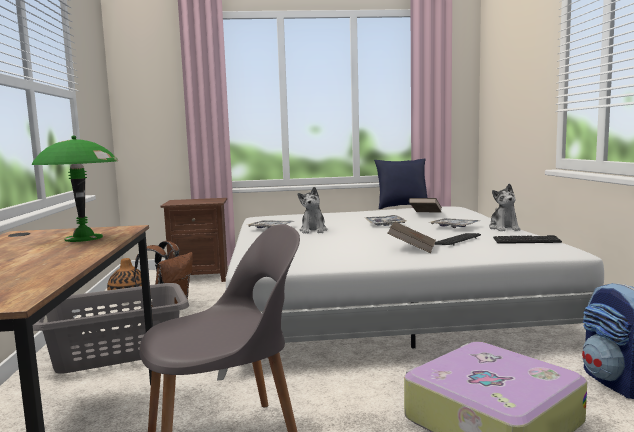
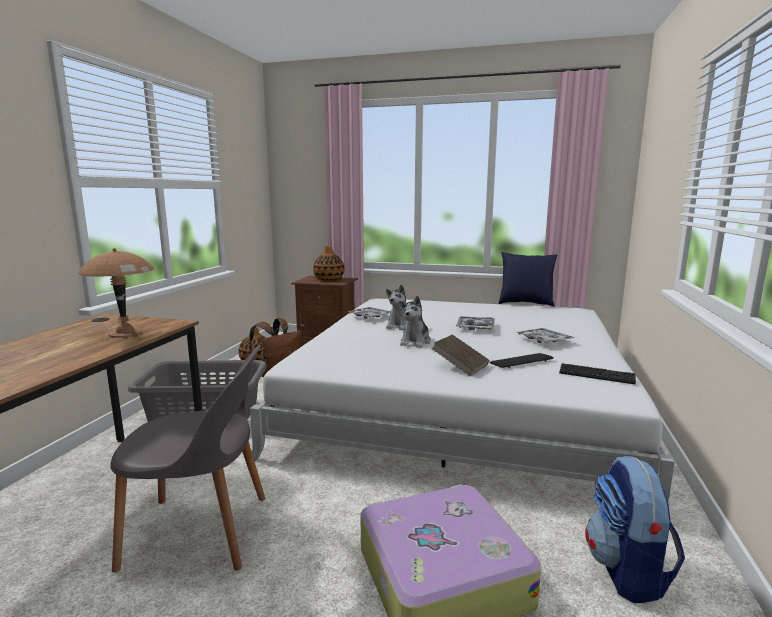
camera: 20 degrees right, 5 degrees up
(83, 238) = (125, 333): green table lamp -> brown table lamp
(198, 200) = (329, 279): none -> vase
(425, 214) = (533, 318): brown book -> none
(504, 228) = (598, 350): plush toy -> plush toy (415, 342)

